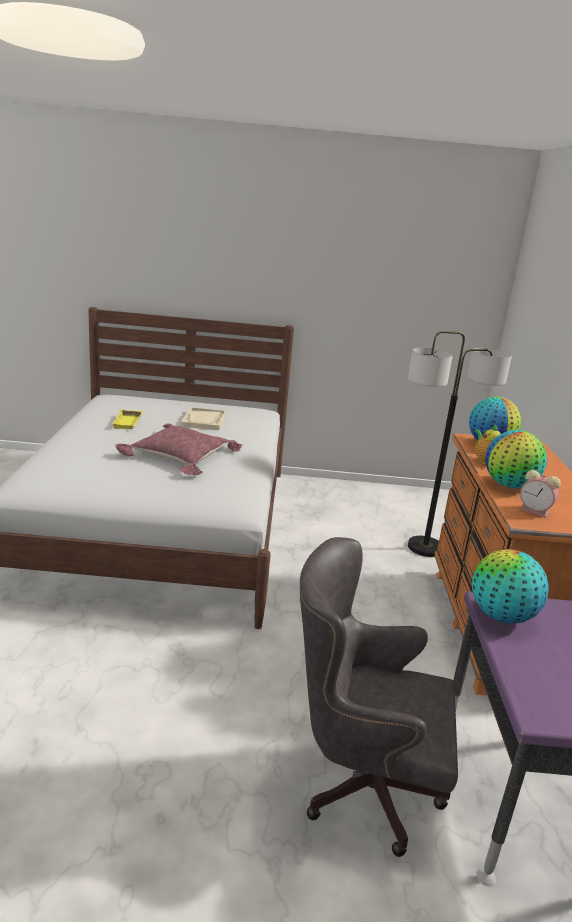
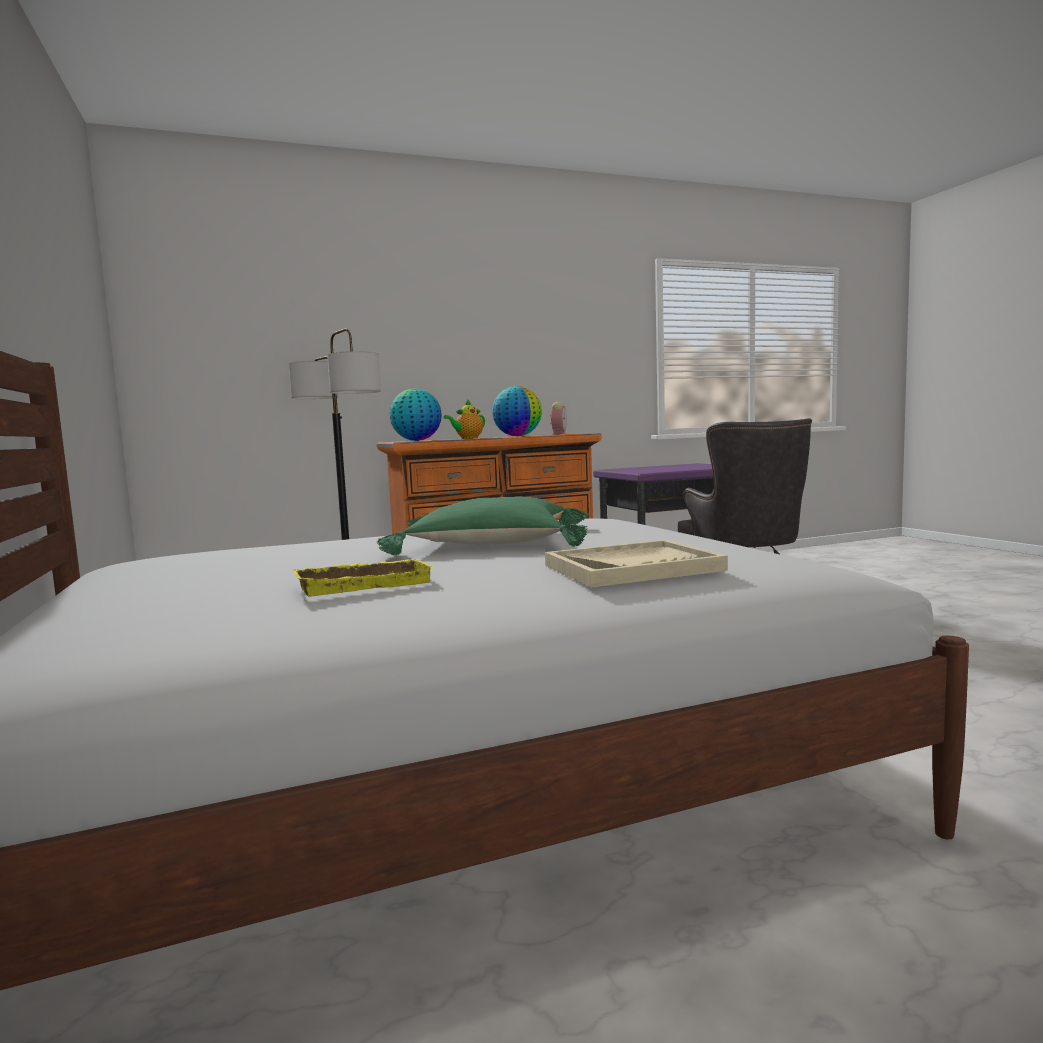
camera: 110 degrees left, 15 degrees down
(181, 453) = (492, 540): red pillow -> green pillow
(204, 420) = (269, 559): beige tray -> beige tray (632, 568)
(501, 616) = (655, 471): globe -> none

